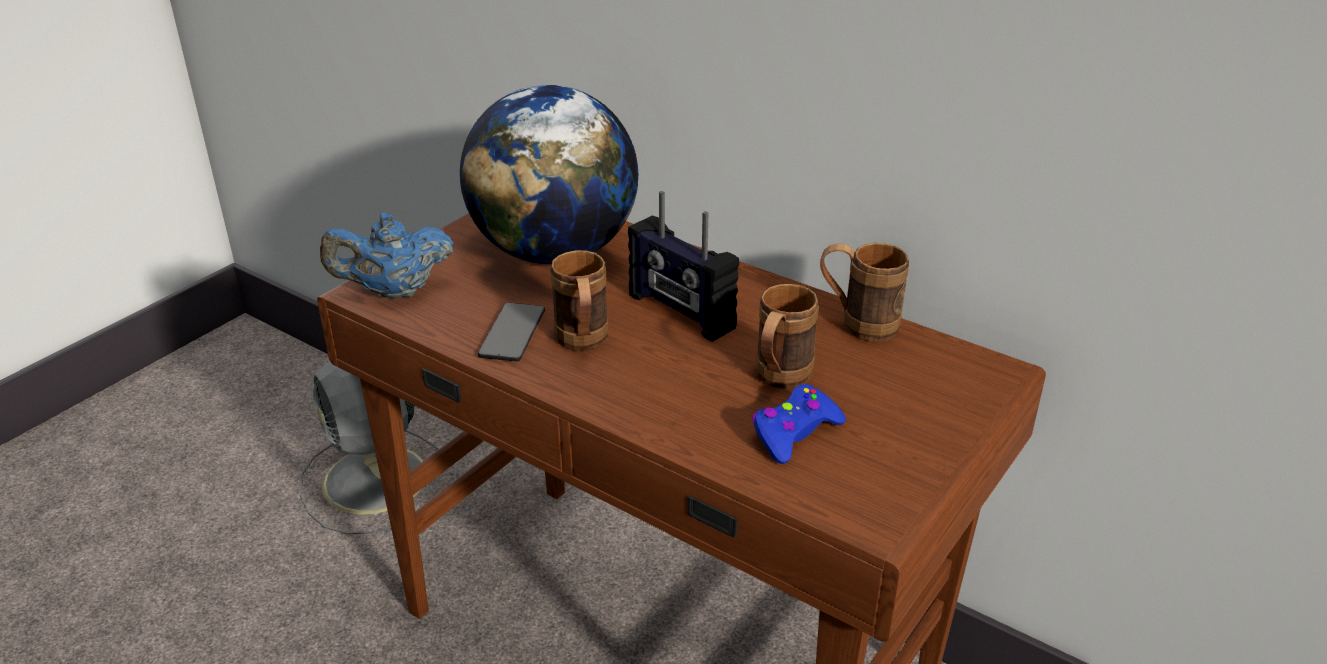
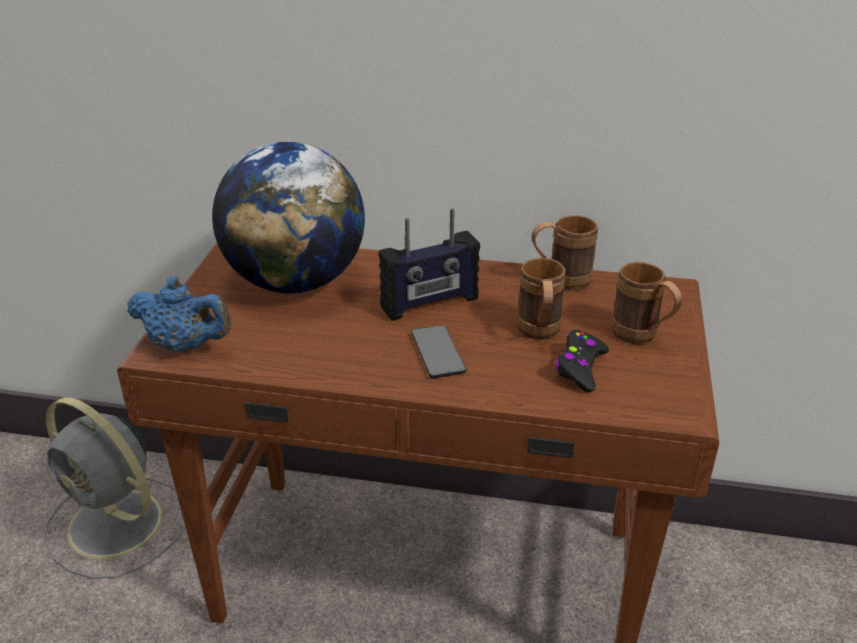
camera: 25 degrees left, 0 degrees up
(394, 291) = (186, 346): blue teapot -> blue teapot turned 120 degrees counterclockwise
(512, 333) = (314, 353): phone -> phone (437, 353)
(582, 344) = (376, 346): brown mug -> brown mug (642, 337)
(680, 312) = (430, 303): radio -> radio turned 45 degrees counterclockwise
(794, 432) = (580, 367): blue game controller -> black game controller

